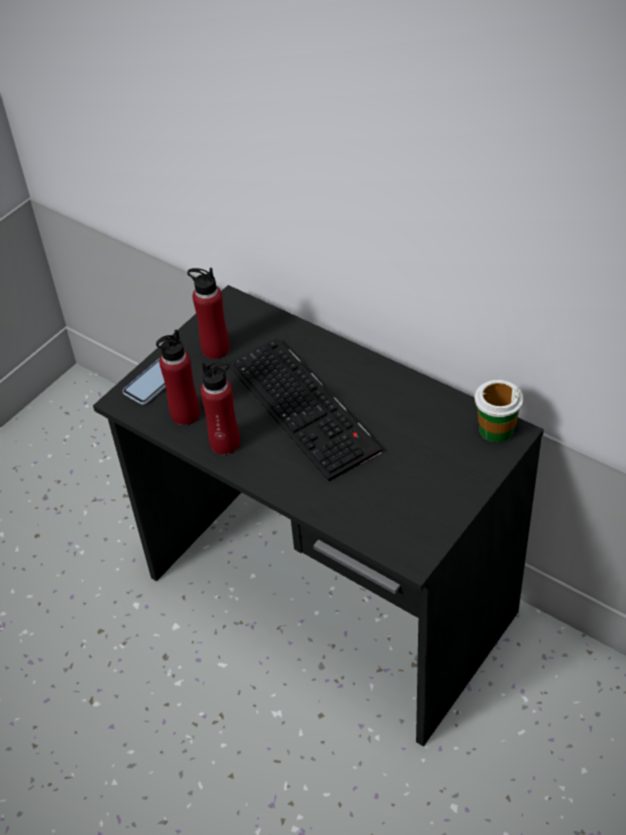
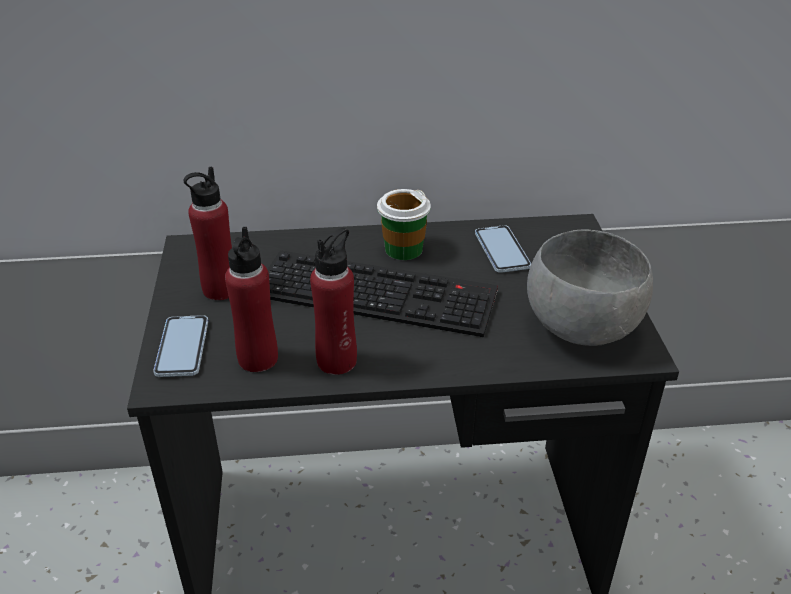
camera: 45 degrees left, 10 degrees down
(401, 513) = (580, 326): none -> grey bowl
(427, 422) = (502, 250): none -> phone
(496, 429) = (561, 230): cup -> cup (403, 249)

